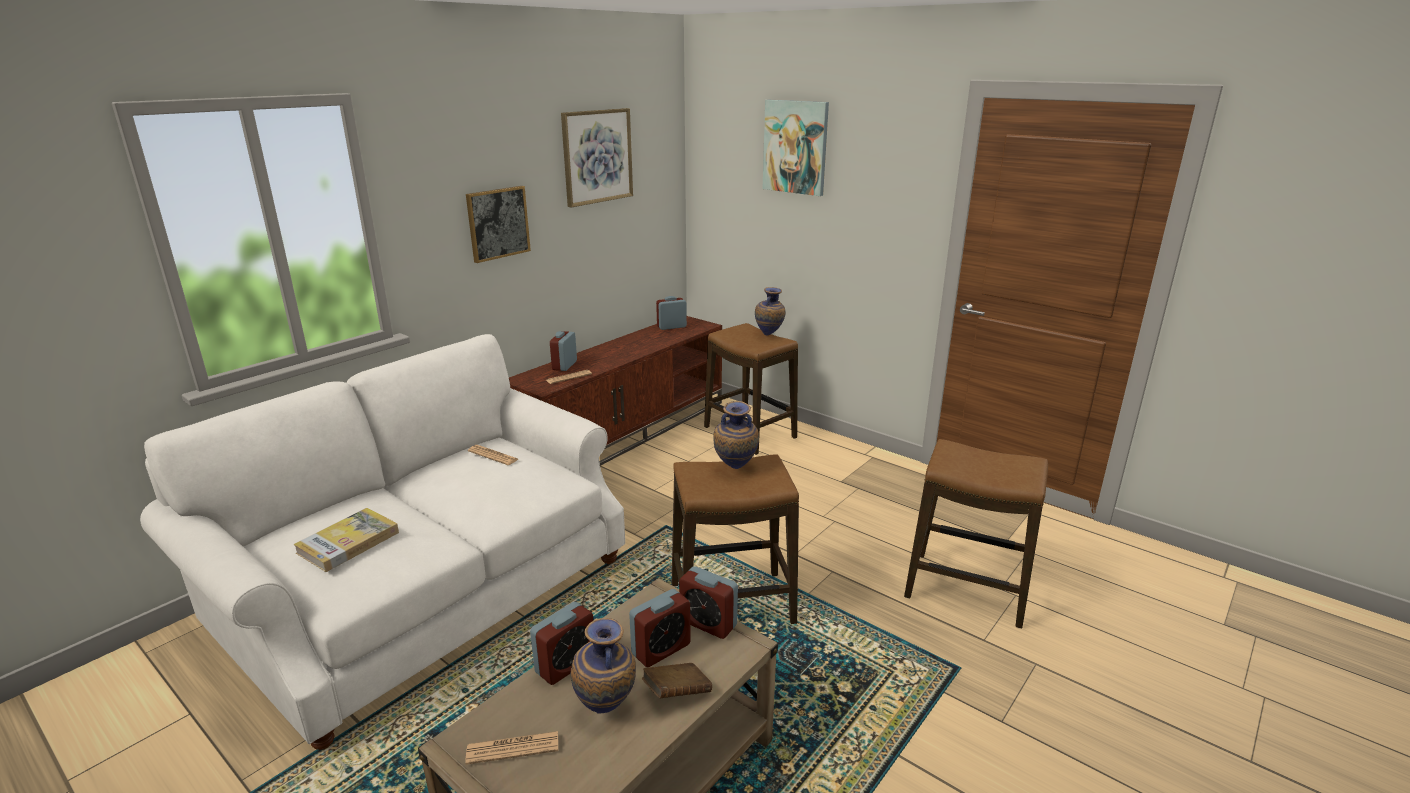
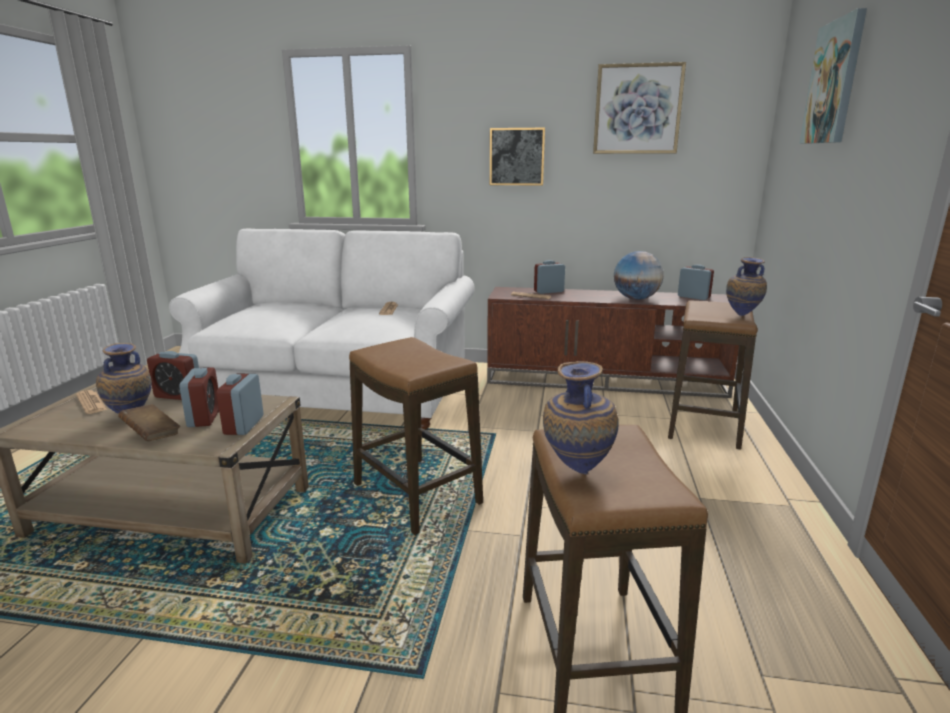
camera: 60 degrees right, 5 degrees down
(348, 542) = (258, 310): book -> none
(645, 345) = (636, 299): none -> globe
(661, 649) = (204, 418): alarm clock -> alarm clock turned 120 degrees counterclockwise
(734, 470) = (424, 355): vase -> vase (575, 472)

